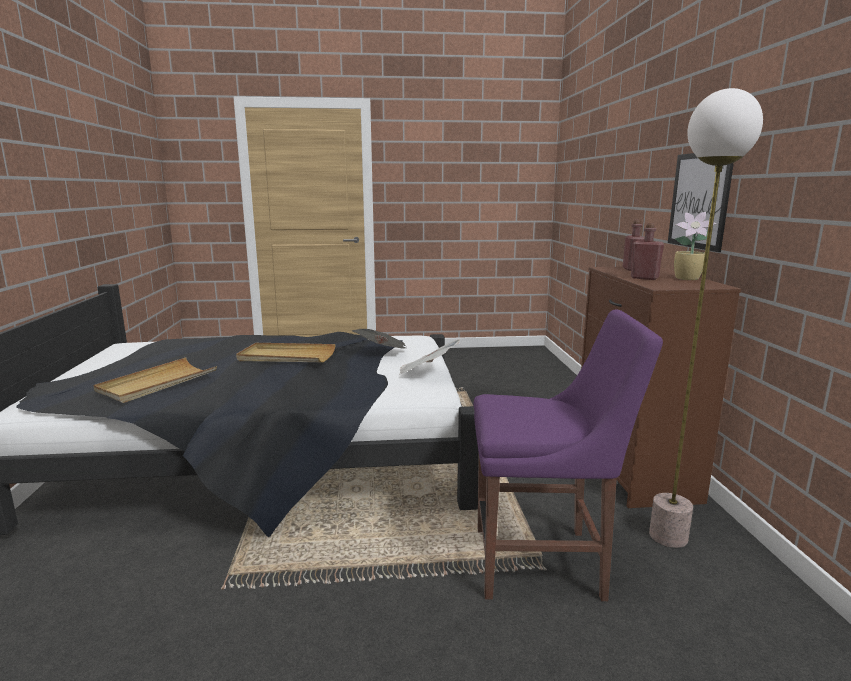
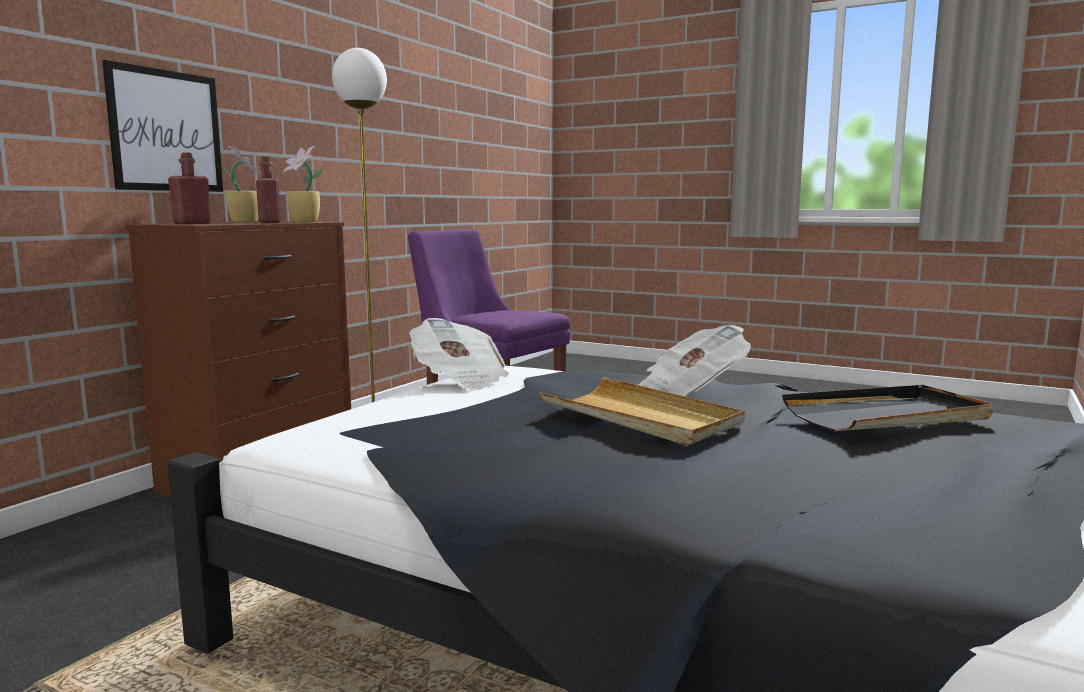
camera: 145 degrees left, 5 degrees down
(157, 383) = (888, 415): beige tray -> black tray
(382, 354) = (449, 412): newspaper -> newspaper (687, 393)
(656, 284) = (305, 222): none -> potted plant

